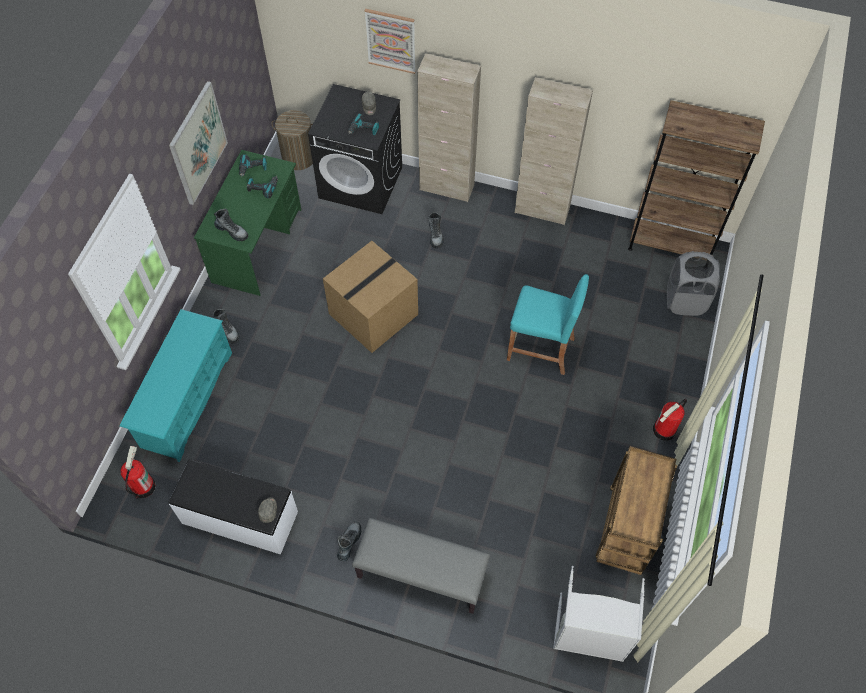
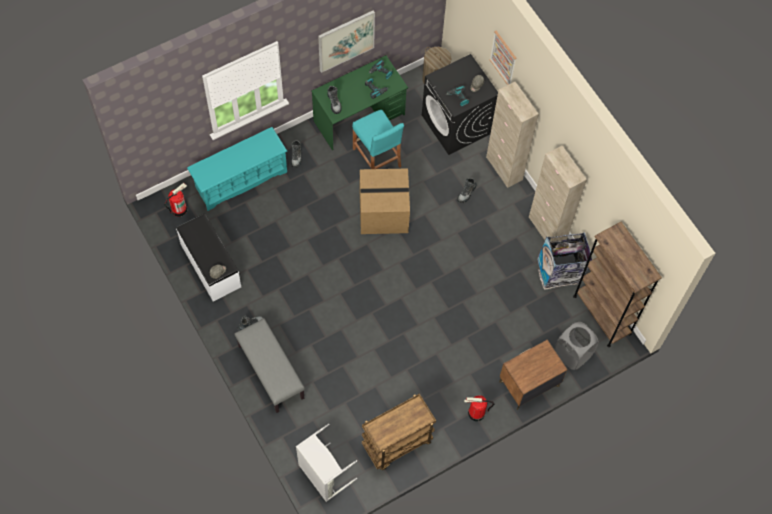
camera: 40 degrees right, 5 degrees up
(540, 349) = (456, 310): turquoise stool -> turquoise stool (377, 157)
(593, 238) = (559, 271): none -> trash can
(679, 361) = (528, 384): none -> brown nightstand

